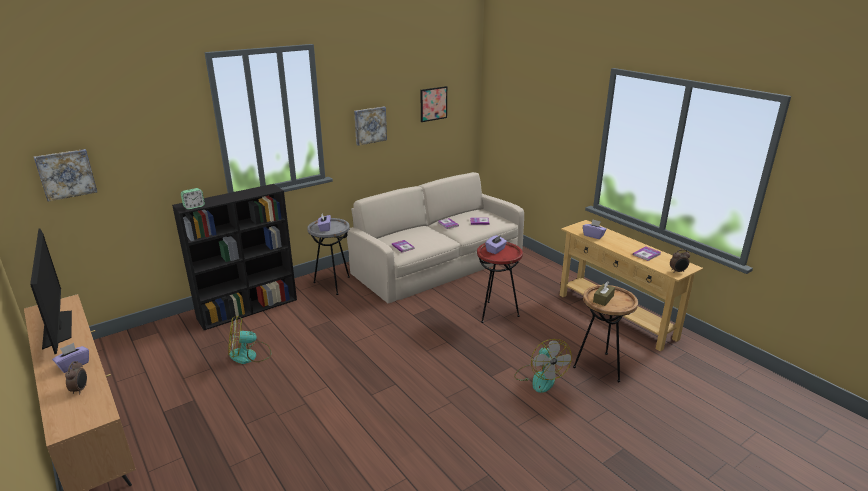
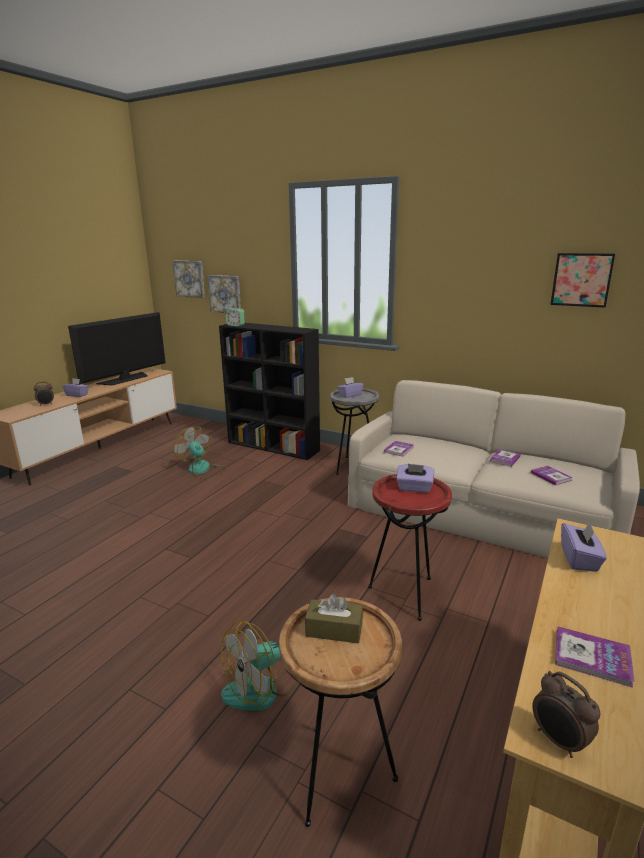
camera: 65 degrees right, 5 degrees down
(370, 125) = (462, 292): picture -> picture (225, 294)

